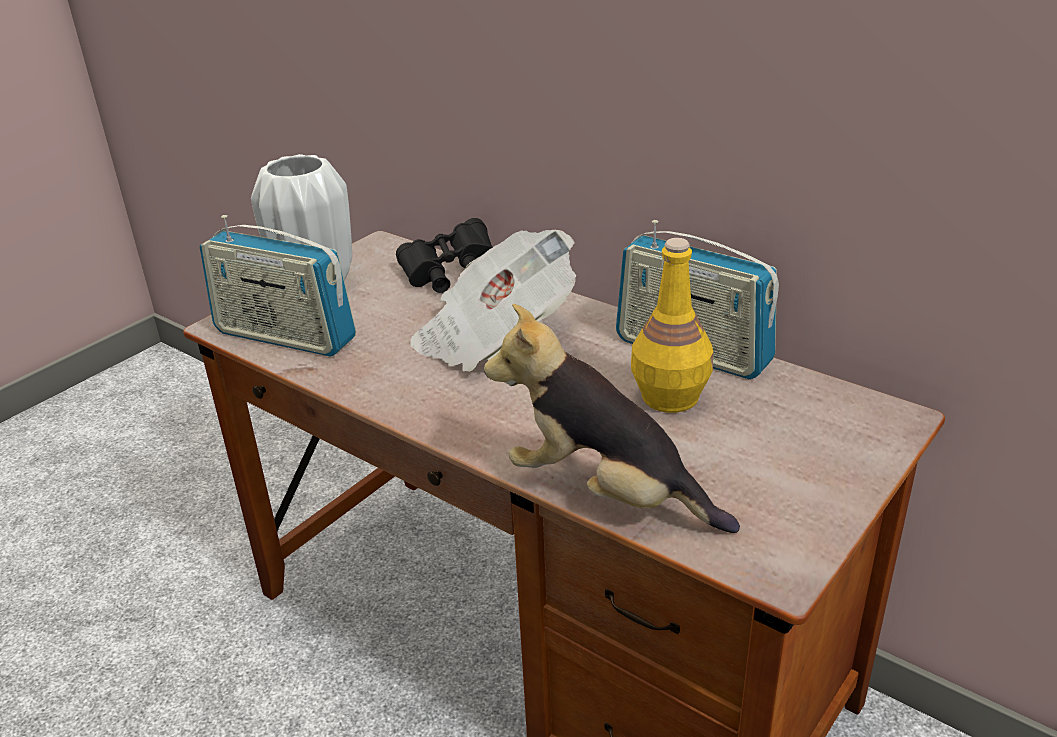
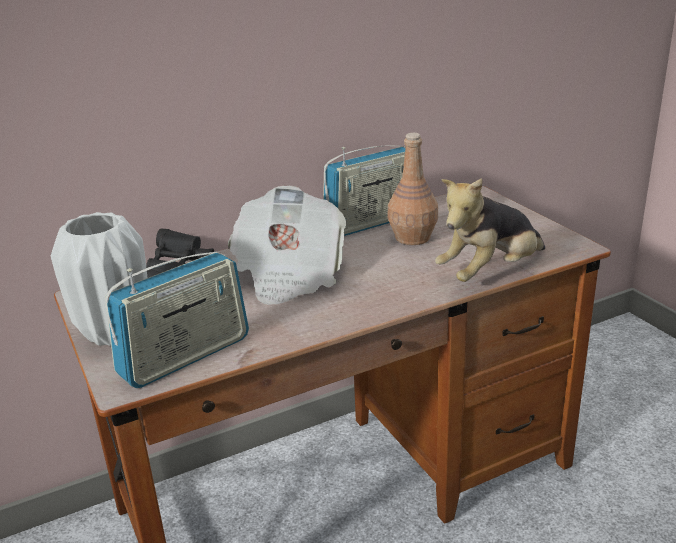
camera: 65 degrees left, 5 degrees down
(670, 396) = (412, 237): yellow bottle -> brown bottle

